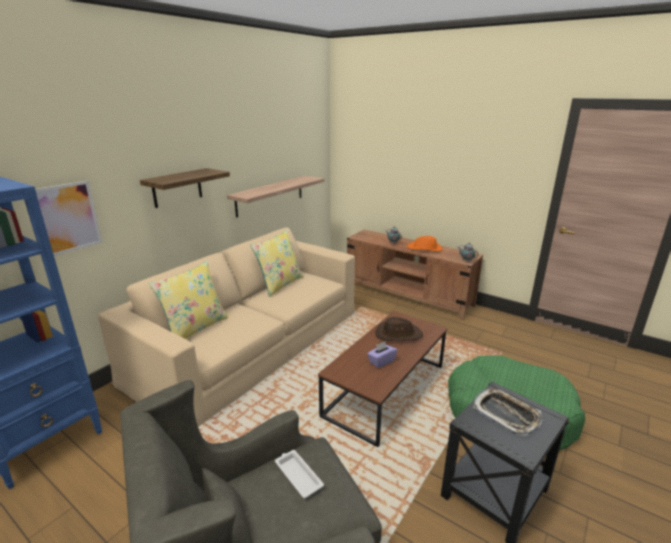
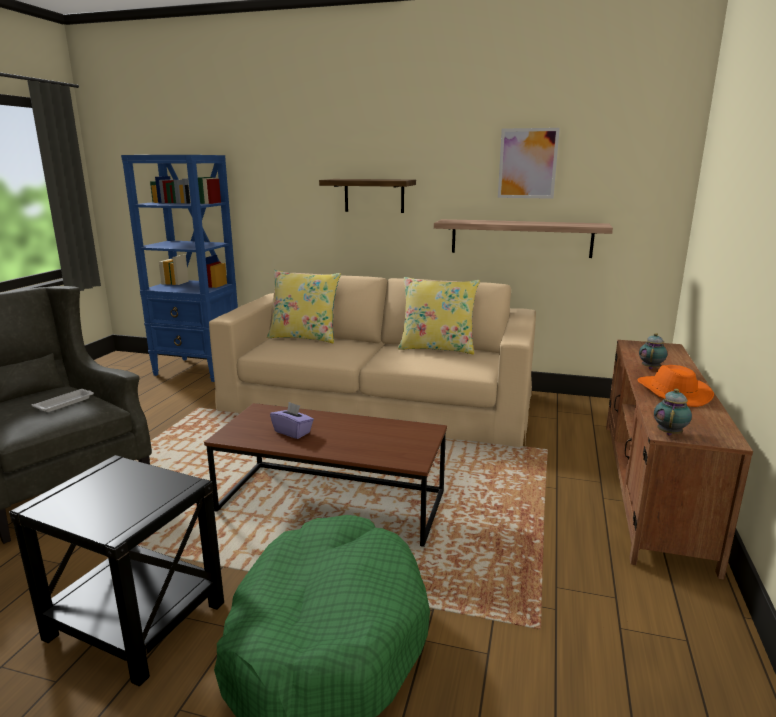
camera: 70 degrees right, 5 degrees down
(66, 218) = (266, 200): picture -> picture (527, 163)
(398, 334) = (373, 435): brown hat -> none
(506, 414) = (127, 491): tray -> none

